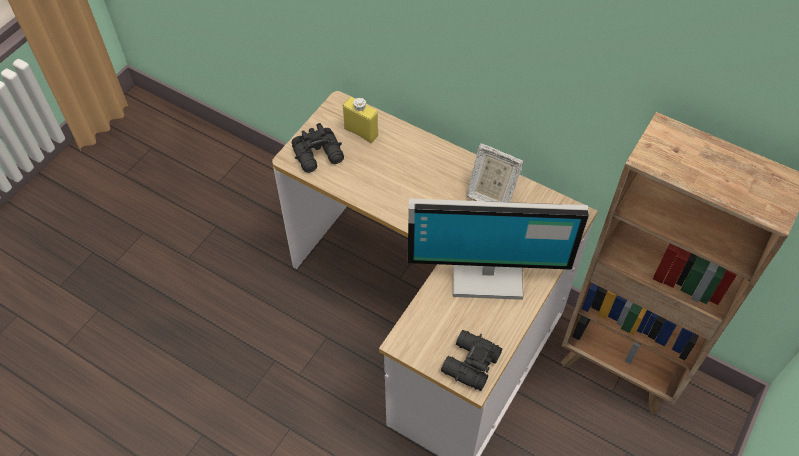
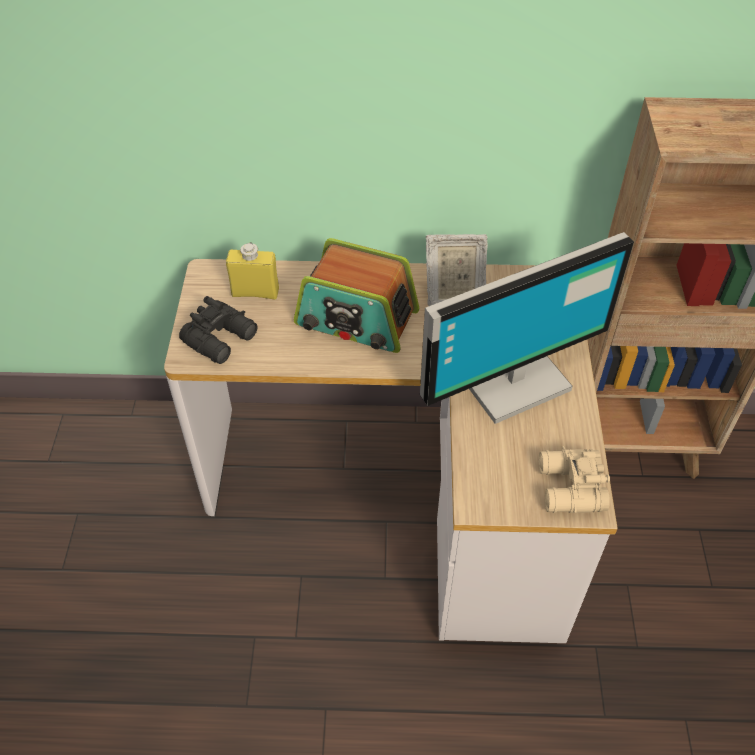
camera: 30 degrees left, 5 degrees down
(413, 180) = (356, 319): none -> radio
(469, 364) = (569, 488): black binoculars -> beige binoculars

